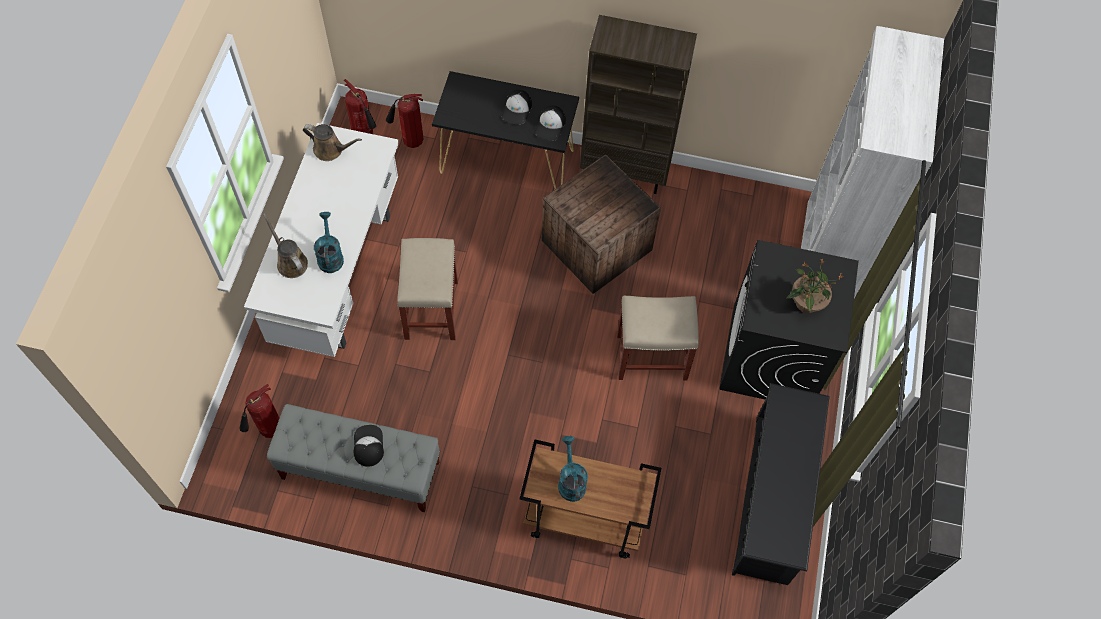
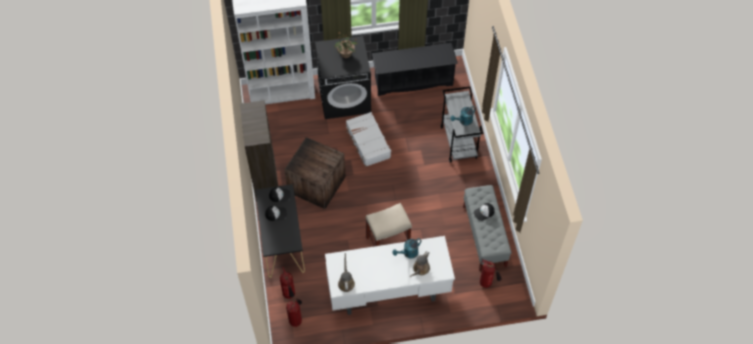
camera: 110 degrees left, 5 degrees down
(583, 520) = (459, 142): brown cart -> grey cart
(650, 357) = (368, 143): beige stool -> white suitcase

